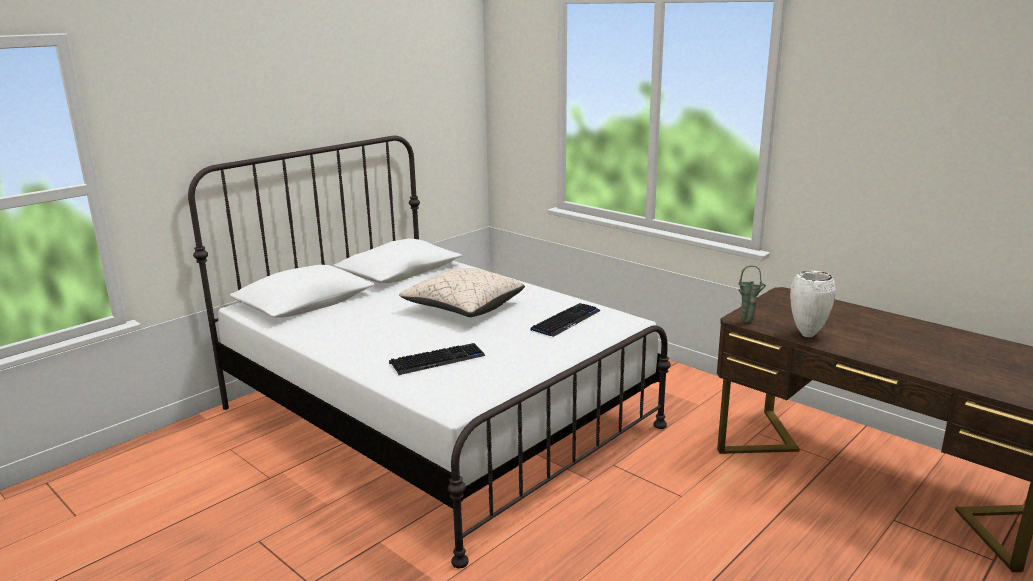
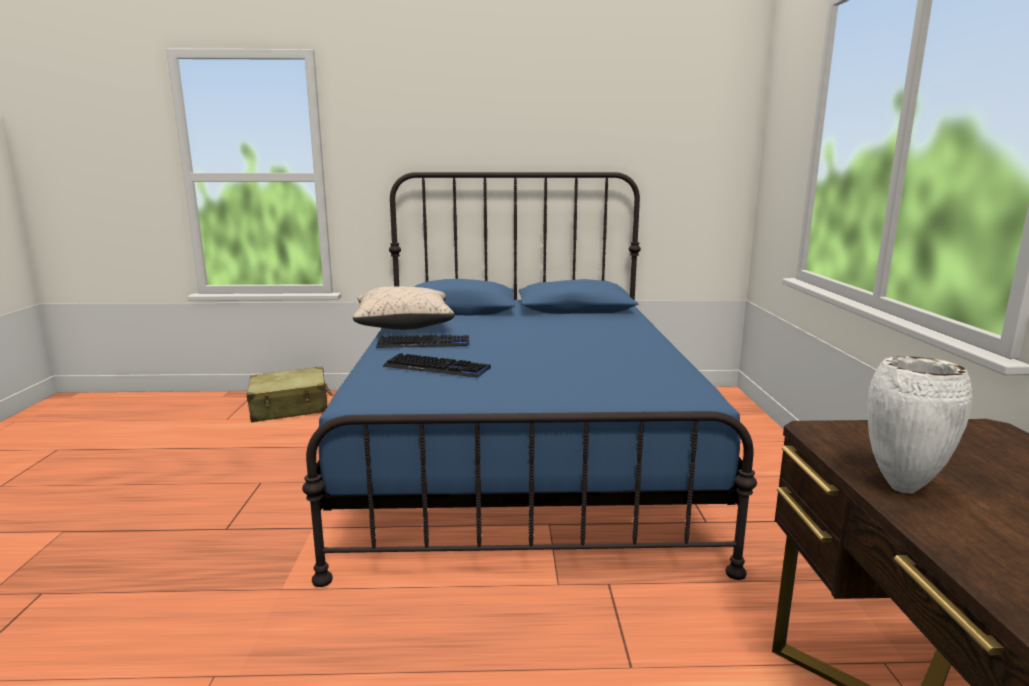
camera: 45 degrees right, 5 degrees down
(130, 472) = (290, 407): none -> beige suitcase
(436, 417) = (521, 457): white bed -> blue bed
(463, 307) = (557, 342): beige pillow -> beige pillow (404, 325)
(566, 321) = (626, 378): keyboard -> keyboard (423, 343)
(748, 322) = (825, 438): green vase -> none

